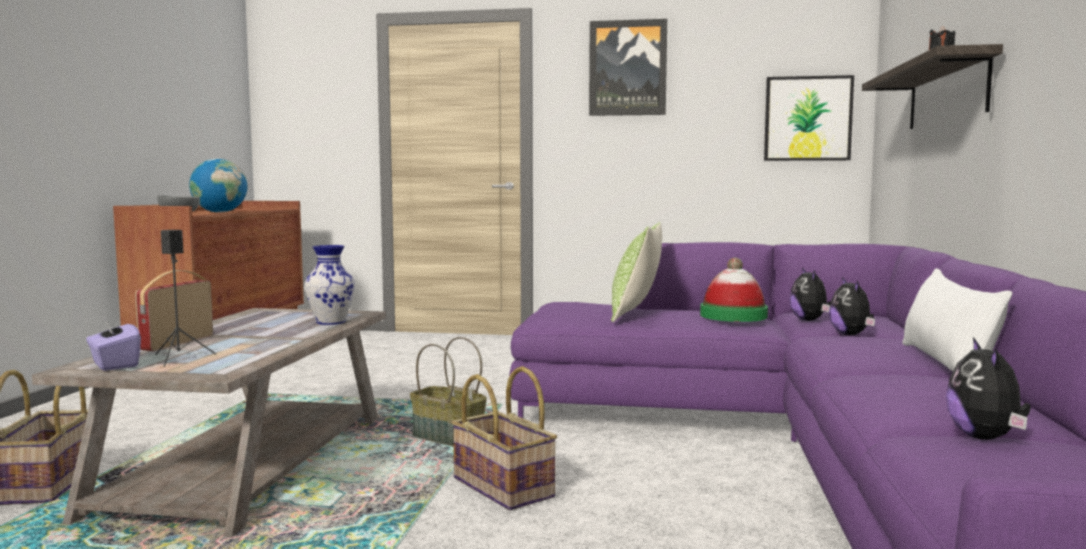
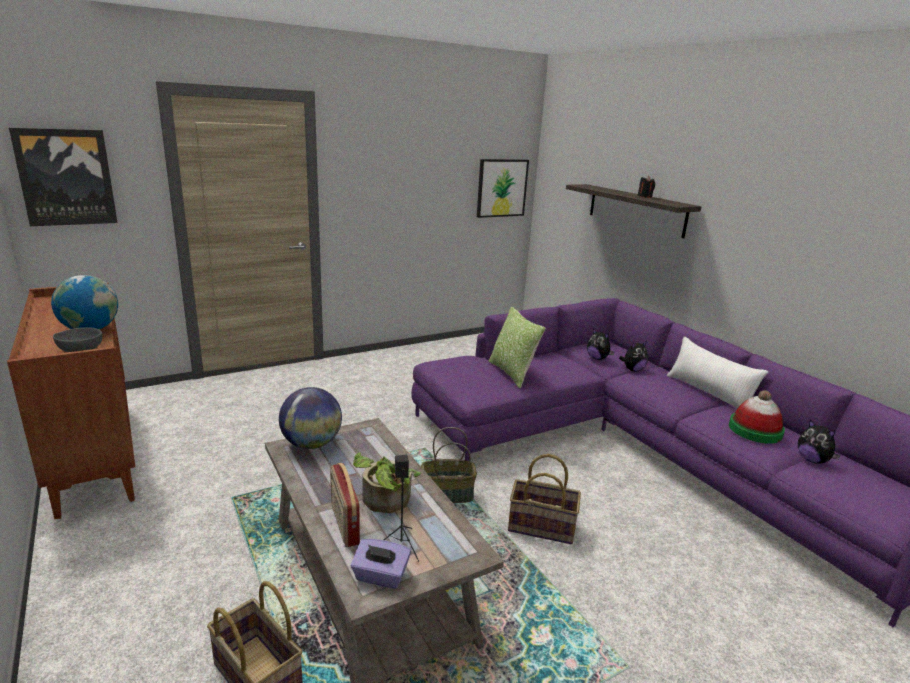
camera: 40 degrees left, 15 degrees up
(240, 341) = (385, 503): none -> potted plant
(284, 312) = (312, 444): none -> globe
(330, 322) = (380, 449): vase -> none
(627, 68) = (391, 148): picture -> picture (66, 177)
(733, 316) = (561, 363): hat -> hat (755, 430)
(851, 335) = (632, 369): plush toy -> plush toy turned 75 degrees counterclockwise

